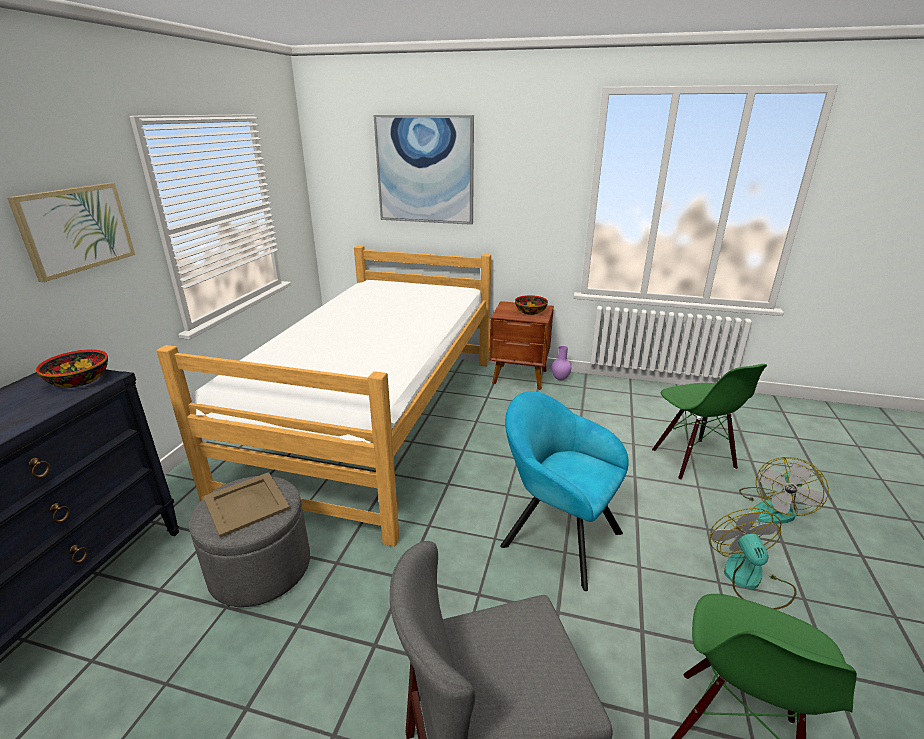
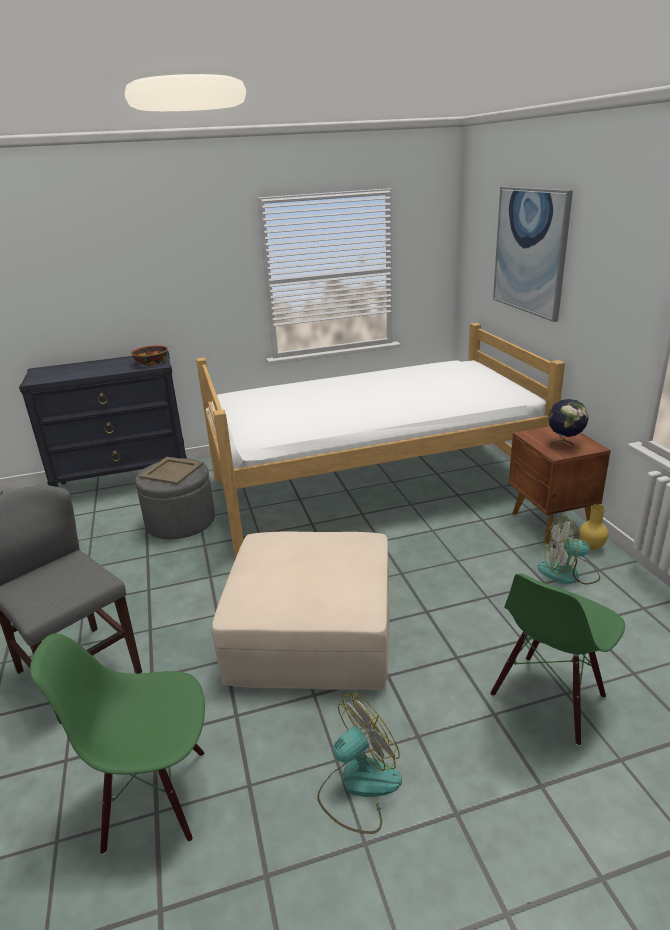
camera: 60 degrees right, 0 degrees up
(76, 229) = (198, 272): picture -> none
(530, 312) = (564, 444): bowl -> globe
(556, 536) = (312, 631): turquoise armchair -> beige ottoman
(560, 379) = (592, 548): purple vase -> yellow vase
(773, 508) = (524, 797): fan -> fan (568, 573)

